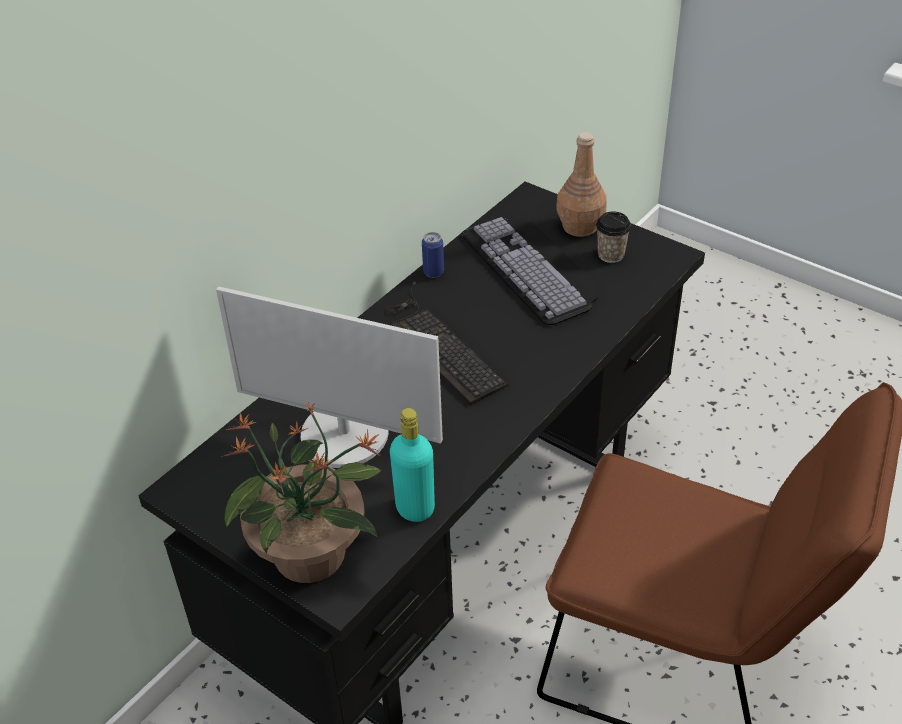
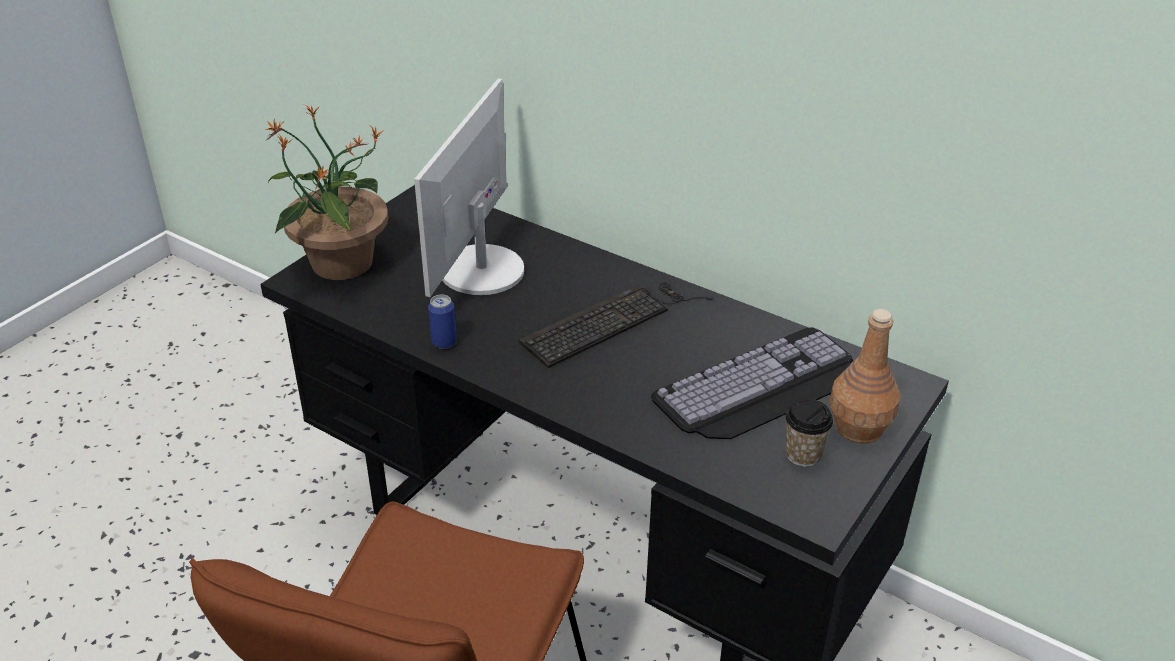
camera: 85 degrees right, 5 degrees down
(415, 508) = (384, 314): turquoise bottle -> none
(433, 272) = (735, 312): can -> can (444, 342)

